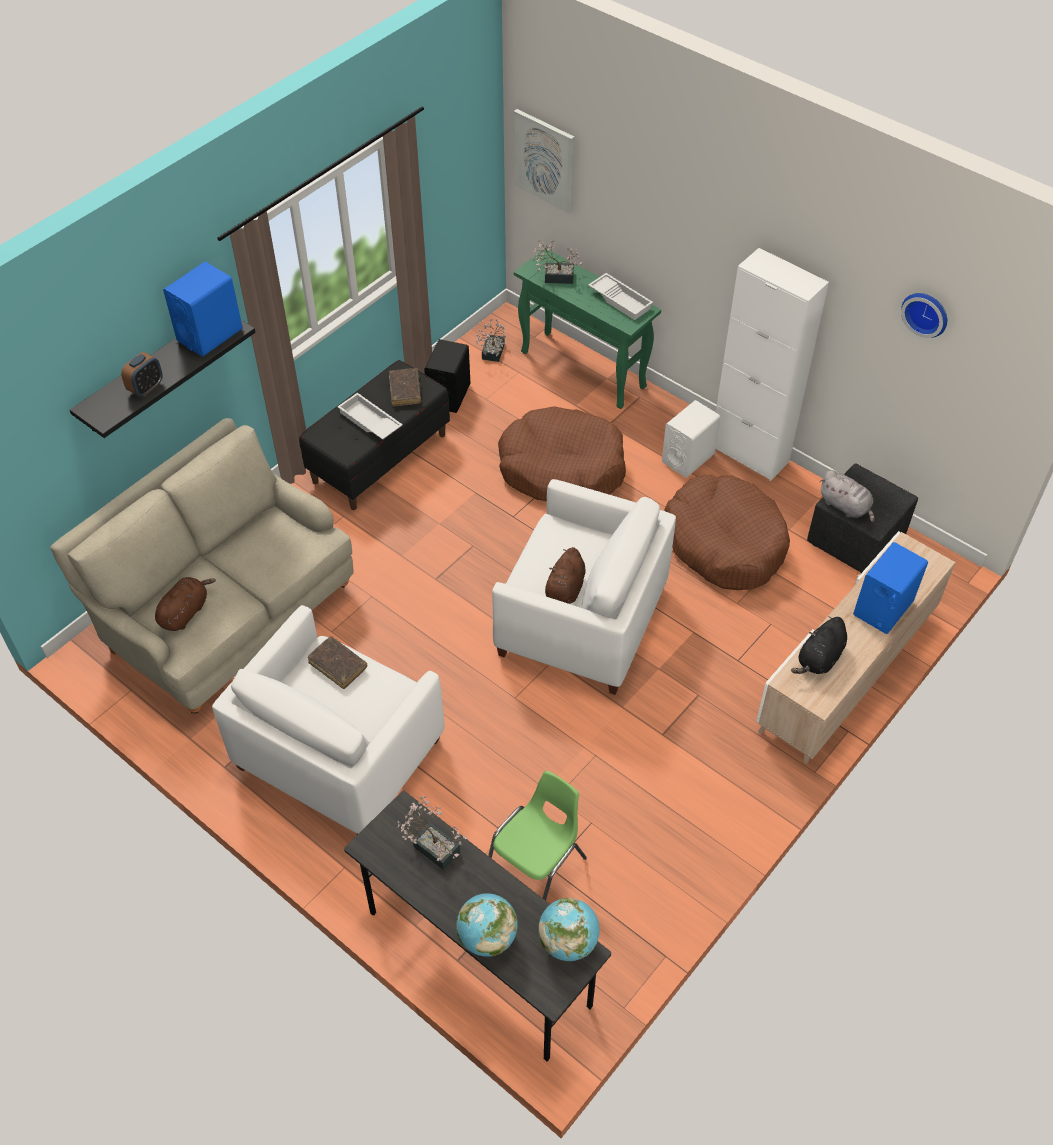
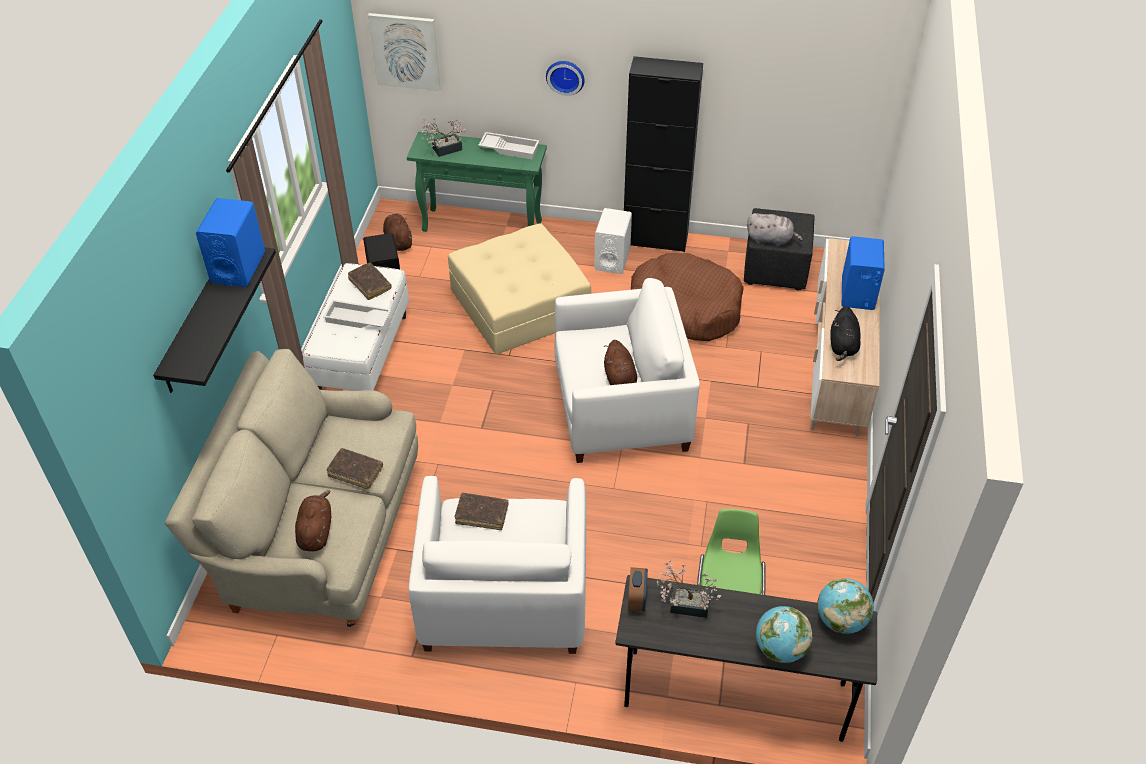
camera: 30 degrees left, 5 degrees down
(146, 388) = (214, 330): alarm clock -> alarm clock (637, 600)
(257, 572) = (355, 472): none -> brown book
(379, 457) = (362, 355): black bench -> white bench
(492, 354) = (398, 241): potted plant -> brown plush toy
(562, 468) = (520, 304): brown dog bed -> beige ottoman
(749, 454) = (655, 239): white cabinet -> black cabinet
(926, 313) = (793, 58): wall clock -> wall clock (565, 76)

